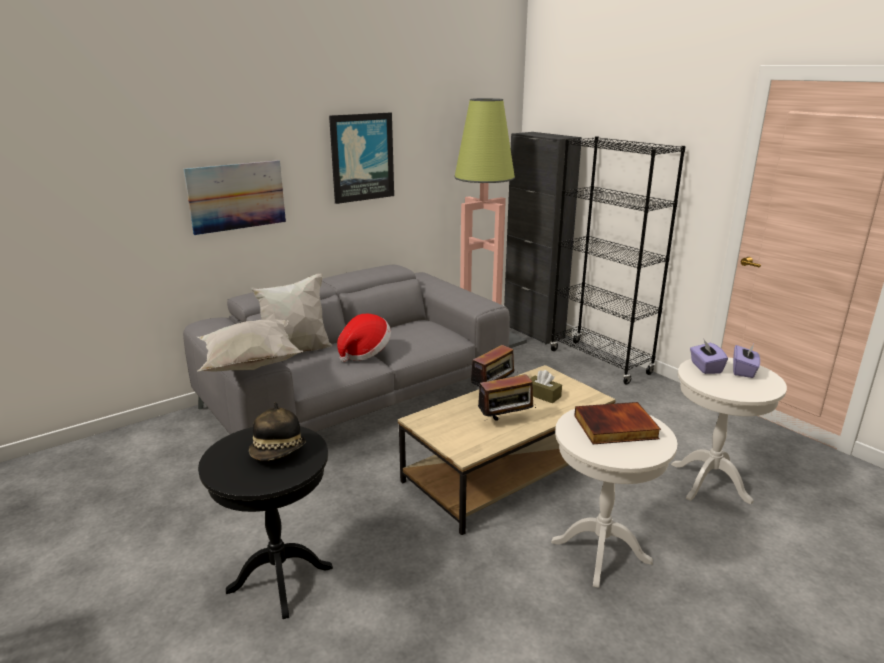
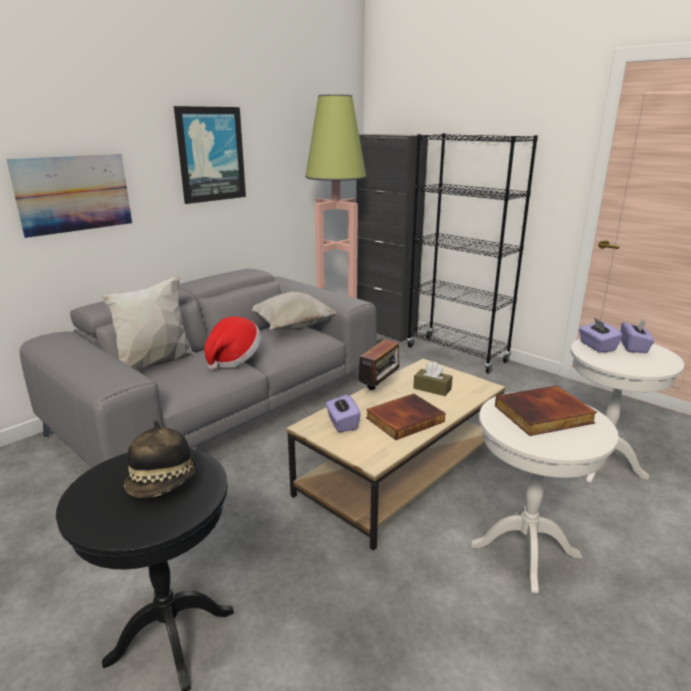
camera: 10 degrees left, 0 degrees up
(250, 365) = (107, 381): white pillow -> white pillow (291, 328)
(448, 420) = (342, 423): none -> purple tissue box
(506, 421) = (404, 419): radio -> book

